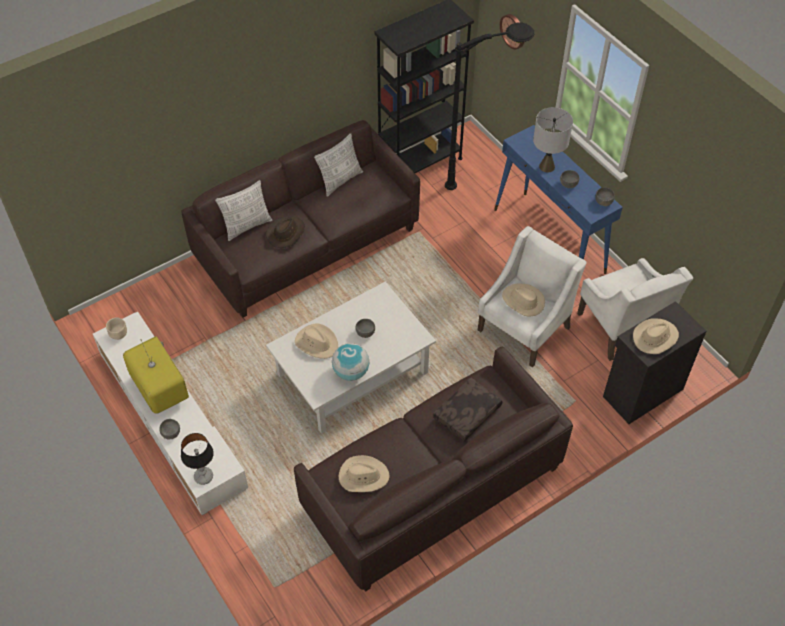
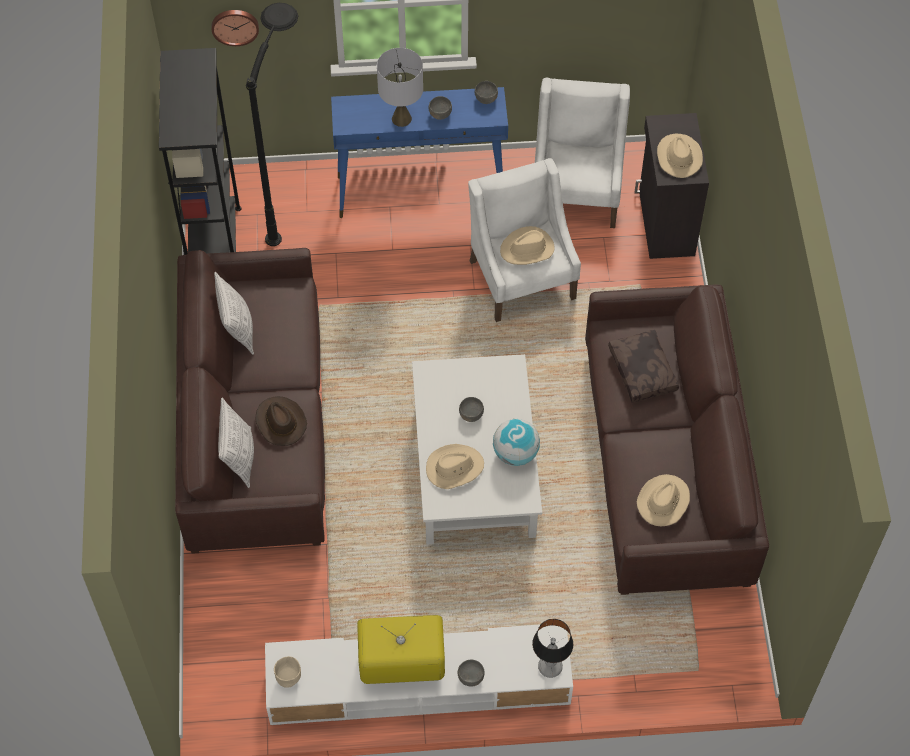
camera: 60 degrees left, 5 degrees up
(623, 326) = (576, 192): white armchair -> white armchair turned 90 degrees counterclockwise

